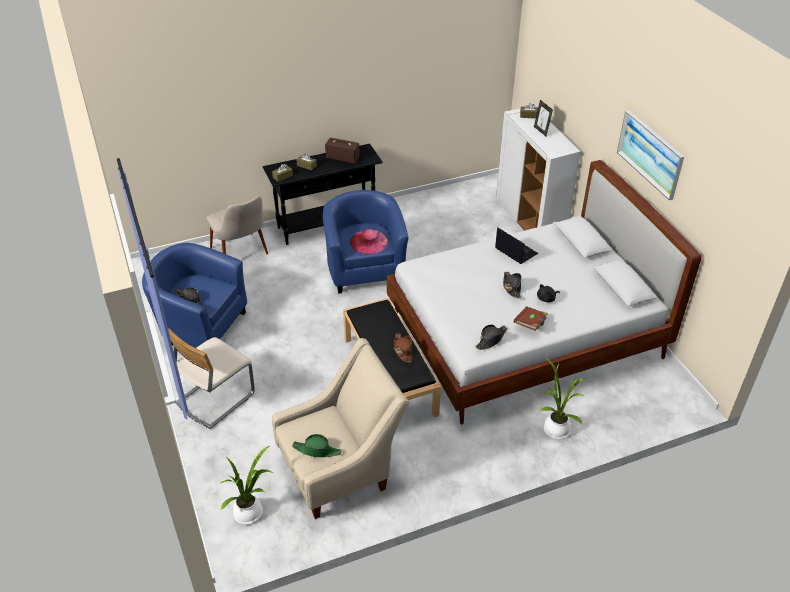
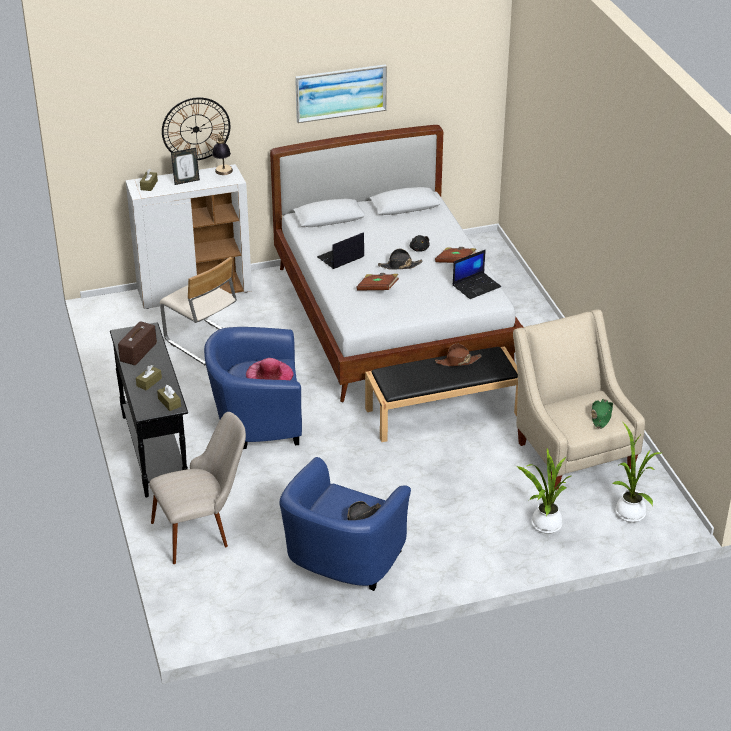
camera: 85 degrees left, 5 degrees down
(215, 398) = (471, 544): beige chair -> beige chair (203, 342)
(469, 275) = (377, 288): none -> brown book
(491, 339) = (476, 286): black hat -> laptop
(555, 428) = (519, 316): potted plant -> potted plant (544, 525)
(559, 147) = (223, 174): none -> table lamp
(571, 101) = (196, 129): none -> wall clock

